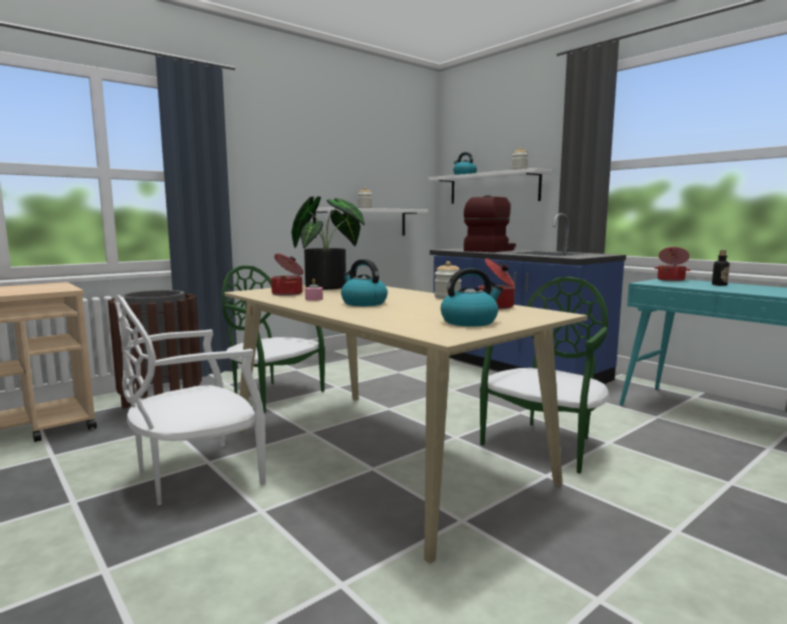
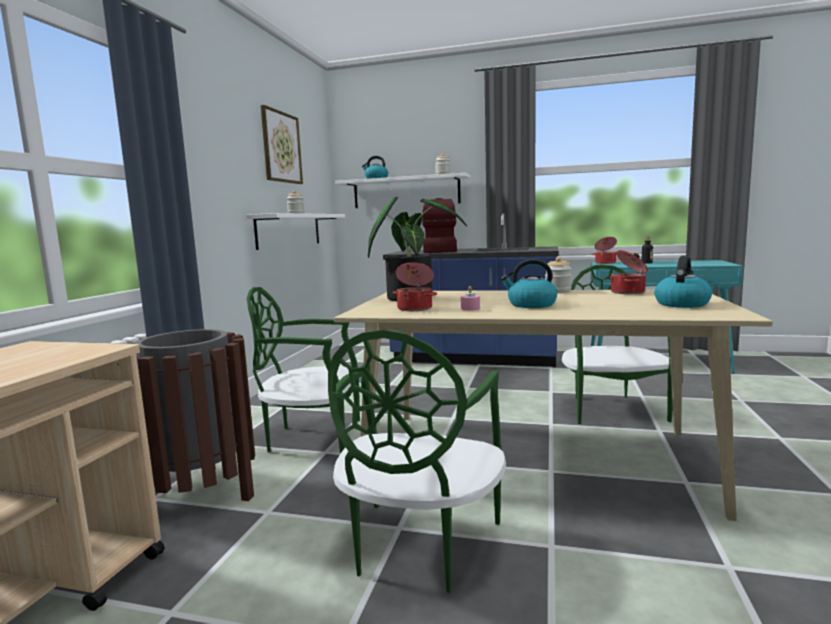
camera: 35 degrees left, 0 degrees up
(195, 476) = (419, 546): white chair -> green chair
(358, 149) = (281, 147): none -> picture

